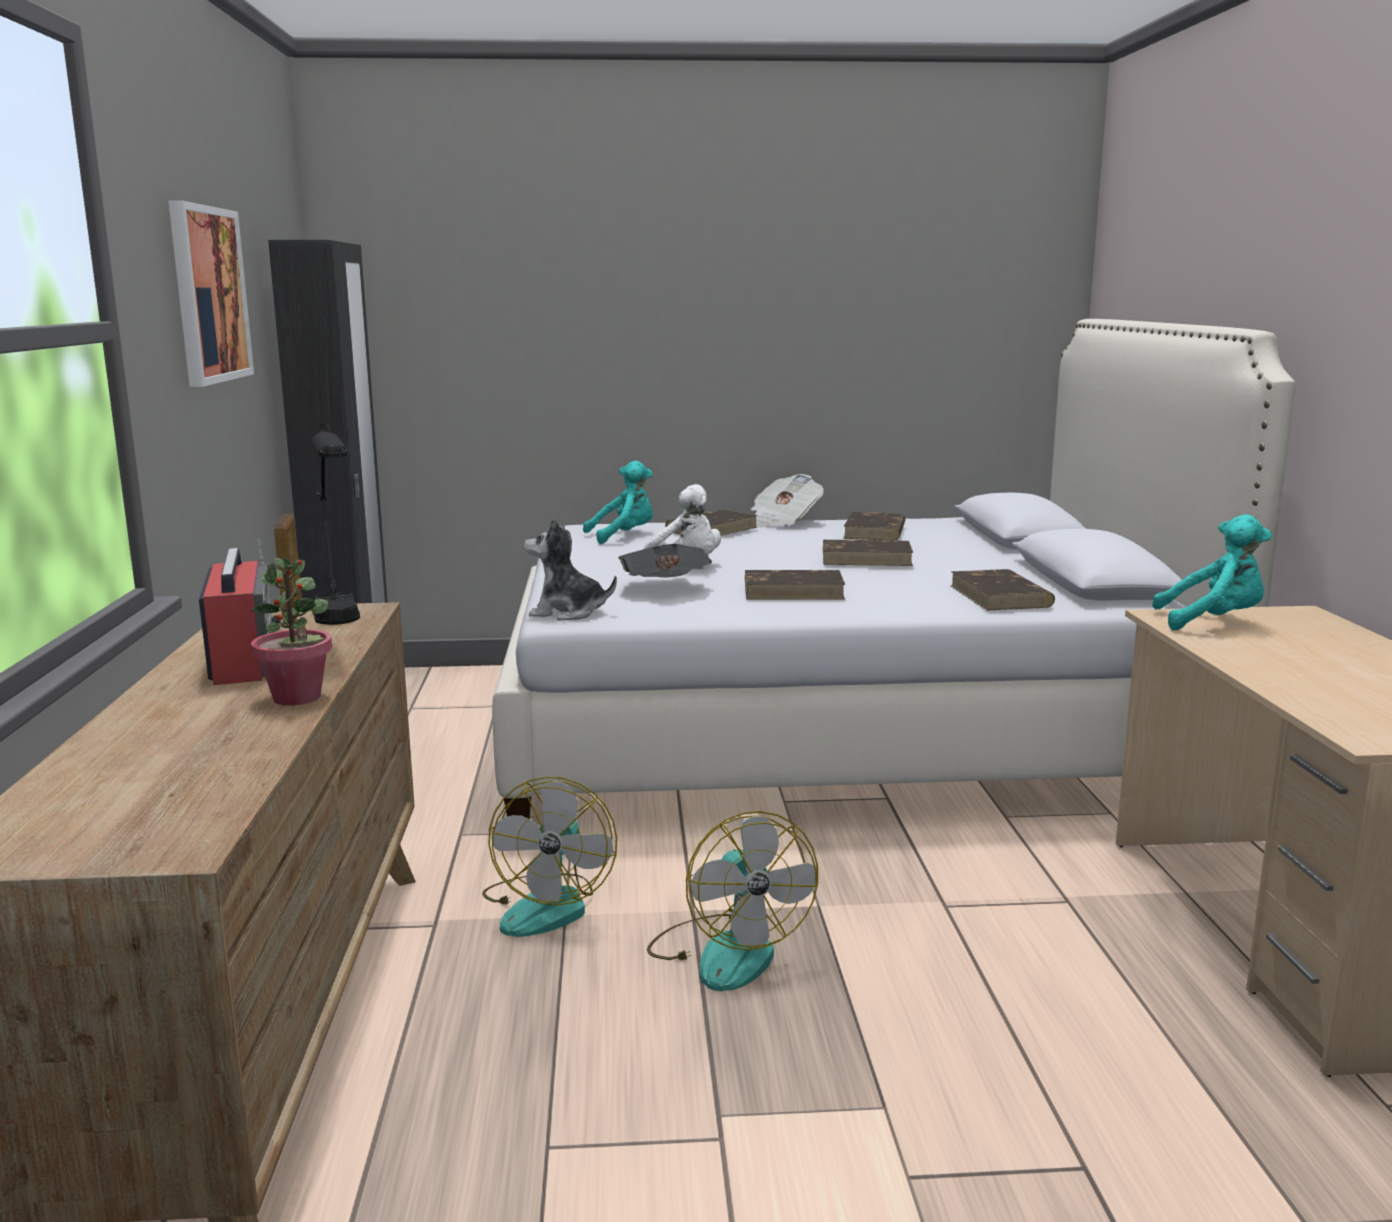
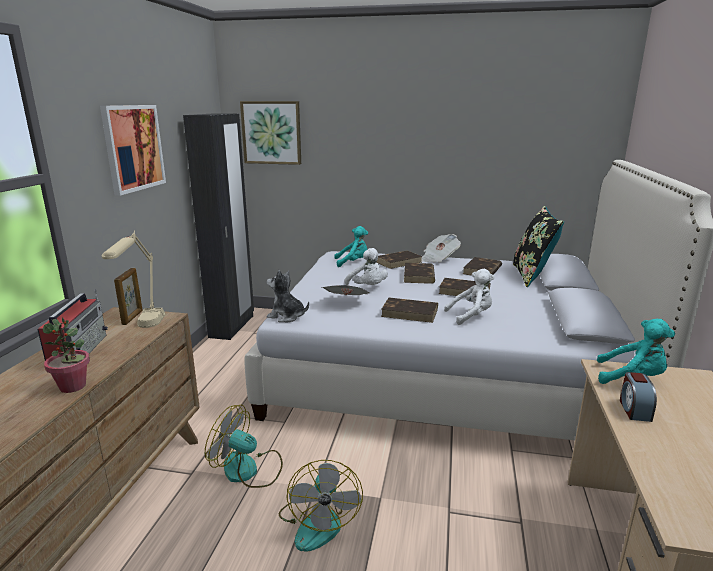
camera: 15 degrees right, 5 degrees up
(340, 627) = (144, 330): black table lamp -> beige table lamp
(422, 287) = (271, 132): none -> picture
(548, 905) = (248, 470): fan -> fan turned 90 degrees clockwise
(903, 587) = (471, 316): none -> white plush toy
(966, 533) = (532, 276): none -> black pillow
(1000, 596) = (522, 330): brown book -> brown book (419, 276)
(1237, 650) = (634, 409): none -> alarm clock

